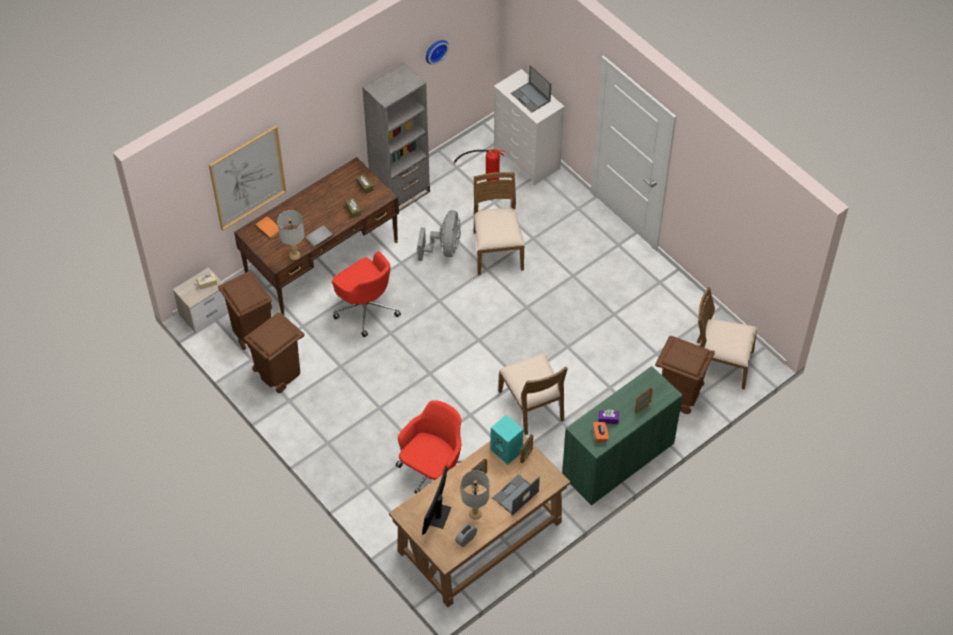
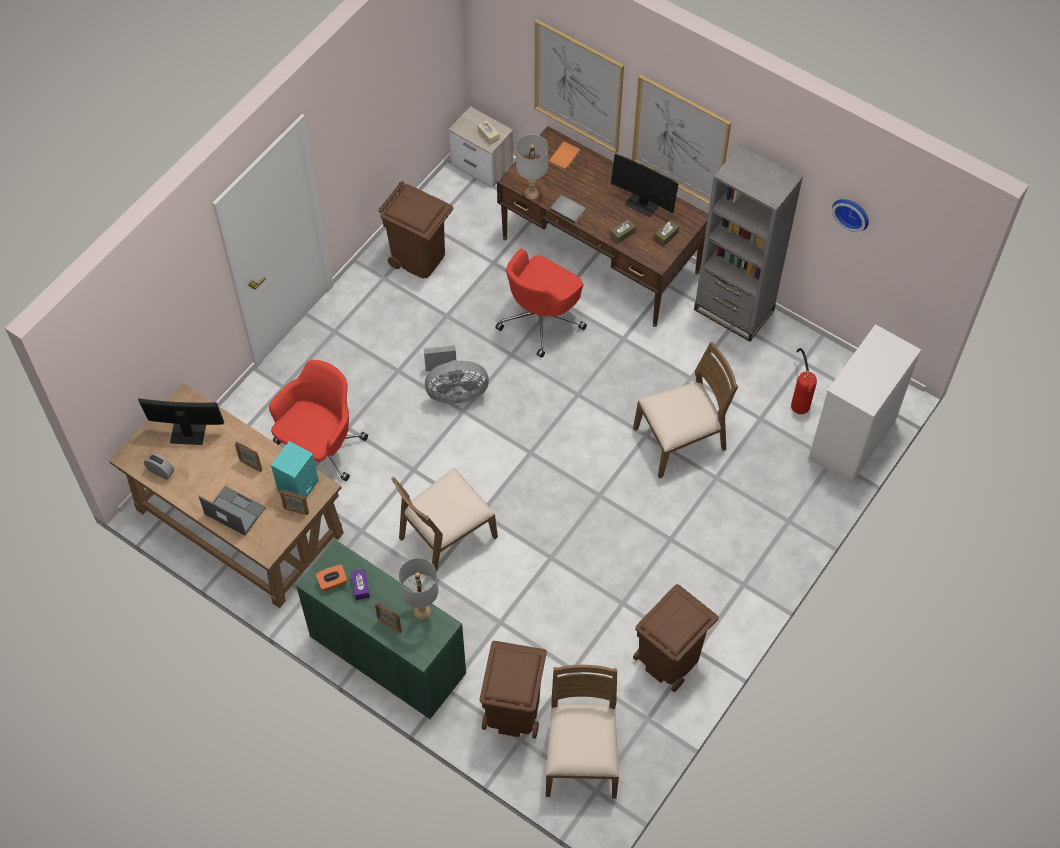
camera: 75 degrees right, 5 degrees up
(252, 331) = (470, 215): brown trash can -> brown trash can (668, 659)
(323, 132) = (680, 141): none -> picture
(330, 192) = (643, 203): none -> monitor
(433, 472) = (320, 449): red office chair -> red office chair turned 75 degrees counterclockwise
(444, 248) = (662, 380): grey fan -> grey fan (454, 392)
(475, 514) = (198, 473): grey table lamp -> grey table lamp (422, 611)
(531, 97) = (872, 372): laptop -> none

